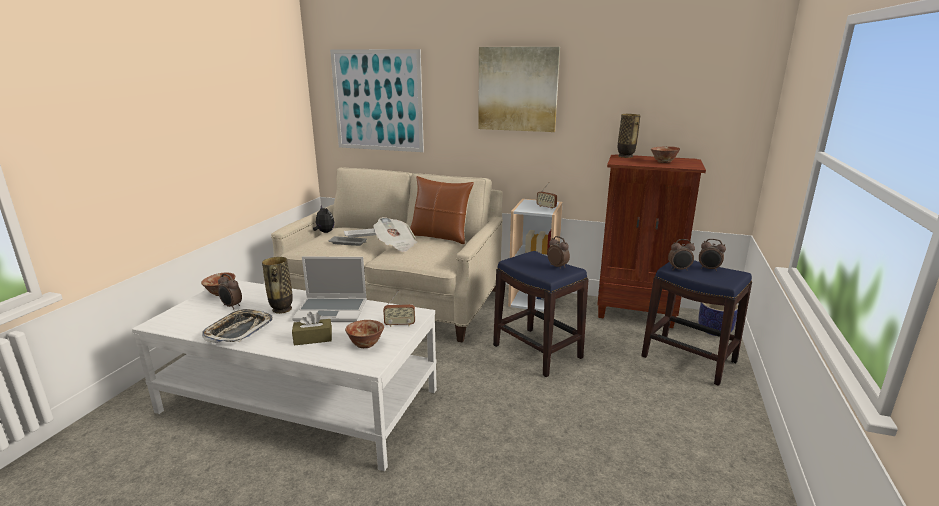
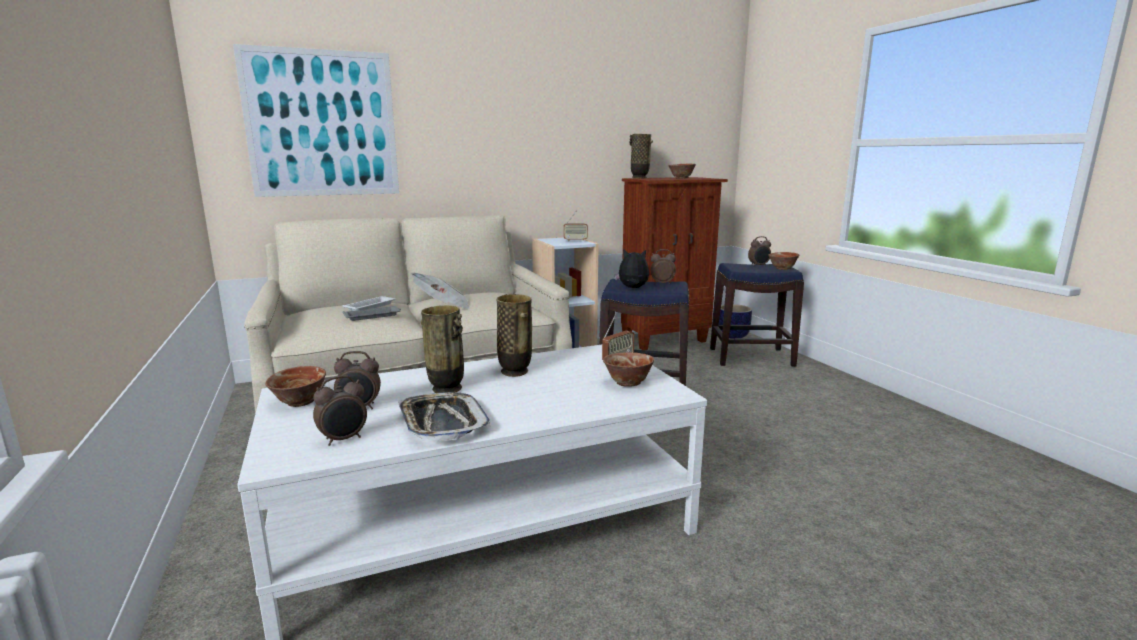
camera: 40 degrees left, 5 degrees down
(313, 338) = (560, 397): brown tissue box -> none
(324, 232) = (295, 318): plush toy -> plush toy (632, 288)
(332, 310) = (515, 372): laptop -> vase
(440, 237) = (470, 293): brown pillow -> none
(518, 89) = (518, 109): picture -> none
(679, 269) = (745, 269): alarm clock -> alarm clock (344, 439)
(721, 279) = (782, 268): none -> bowl

